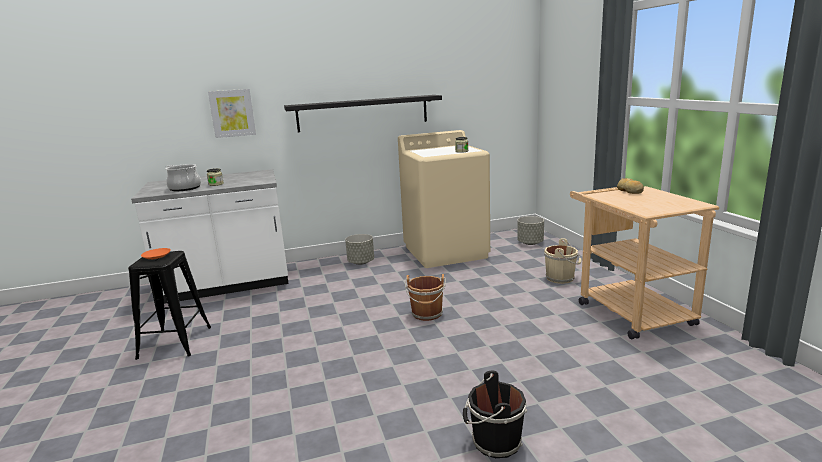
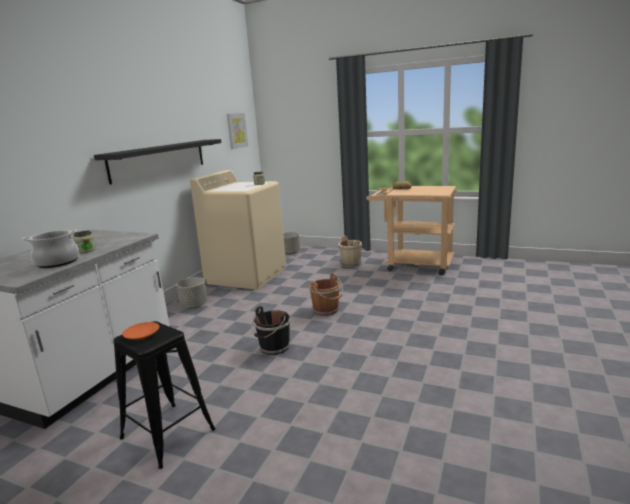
camera: 50 degrees left, 0 degrees up
(232, 113) = (42, 167): picture -> picture (236, 130)
(494, 442) = (495, 338): black bucket -> black bucket (274, 348)

